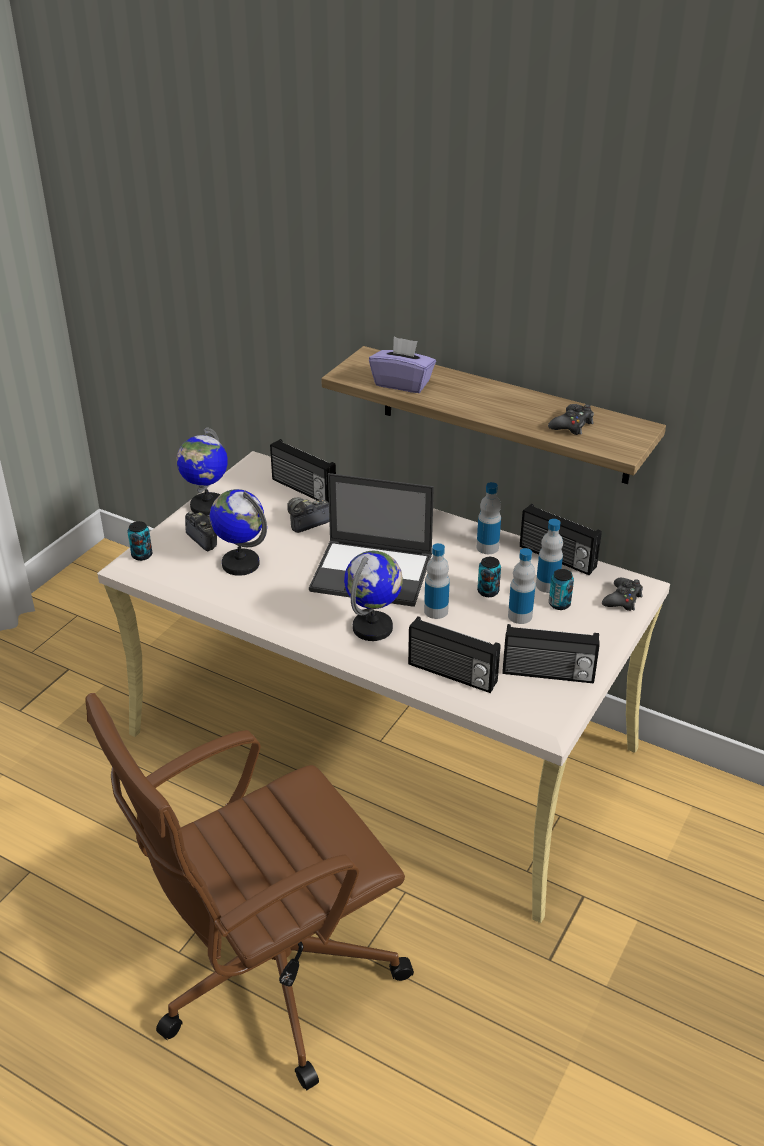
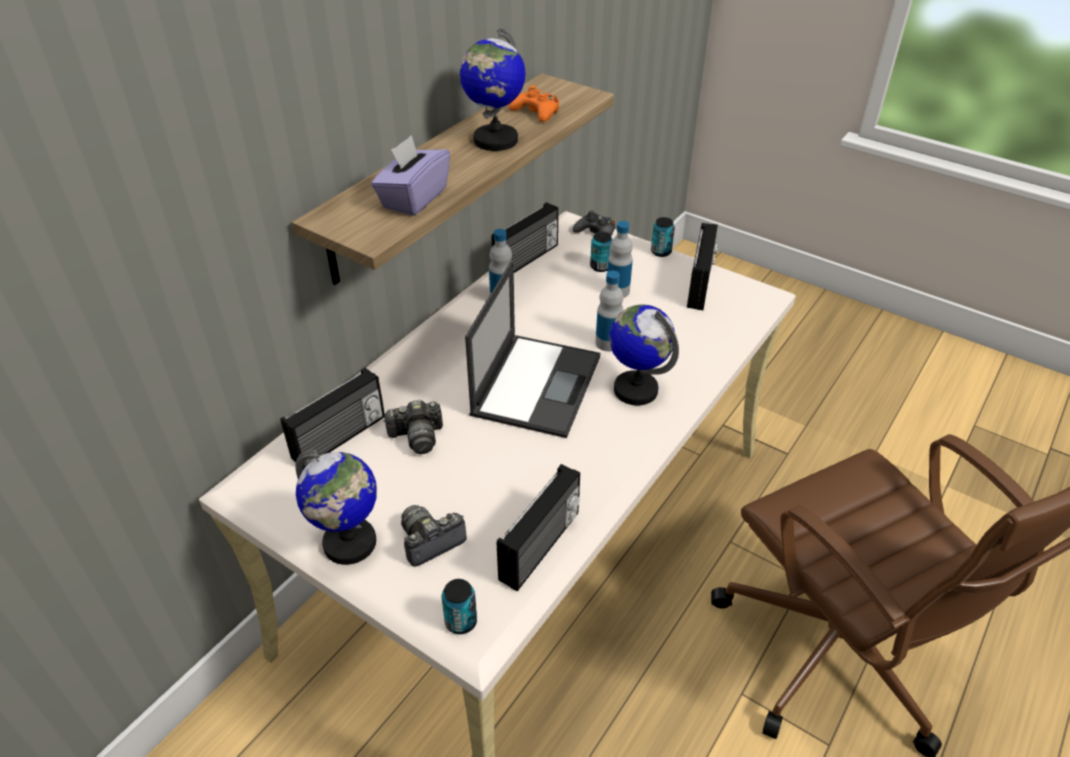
camera: 85 degrees left, 5 degrees up
(240, 563) = (500, 503): globe -> globe (495, 140)
(306, 521) = (417, 437): camera -> camera turned 75 degrees counterclockwise
(451, 674) = (707, 341): radio -> radio (541, 547)
(488, 591) = (577, 306): can -> can (661, 252)
(547, 585) = (571, 270): bottle -> none
(572, 425) = (536, 112): black game controller -> orange game controller

